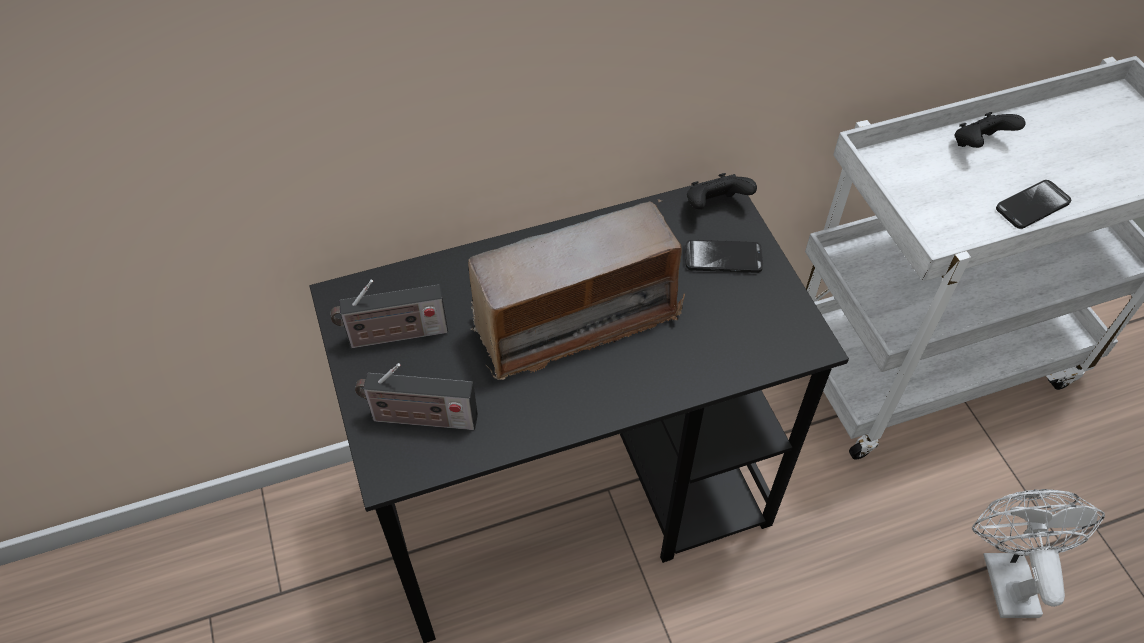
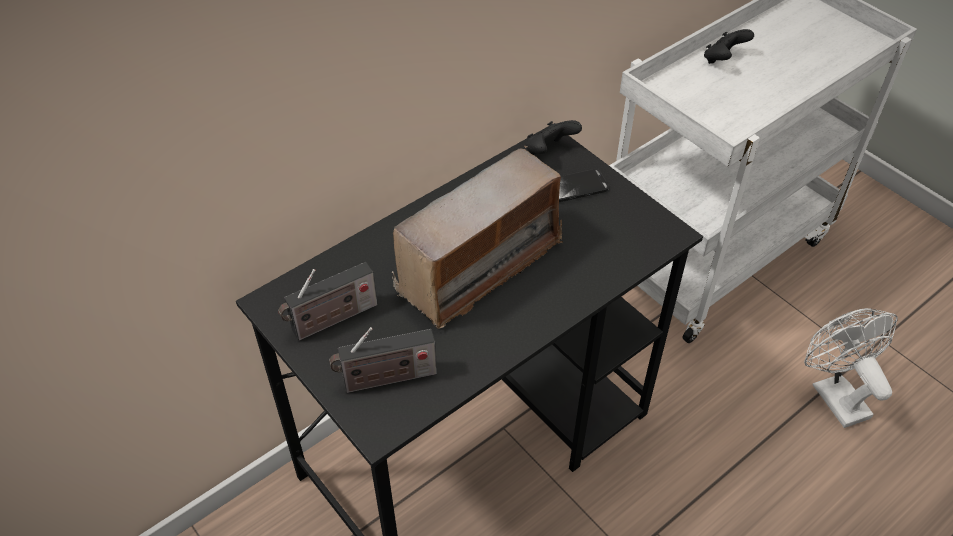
camera: 20 degrees left, 5 degrees down
(1032, 205) = (780, 93): phone -> none

